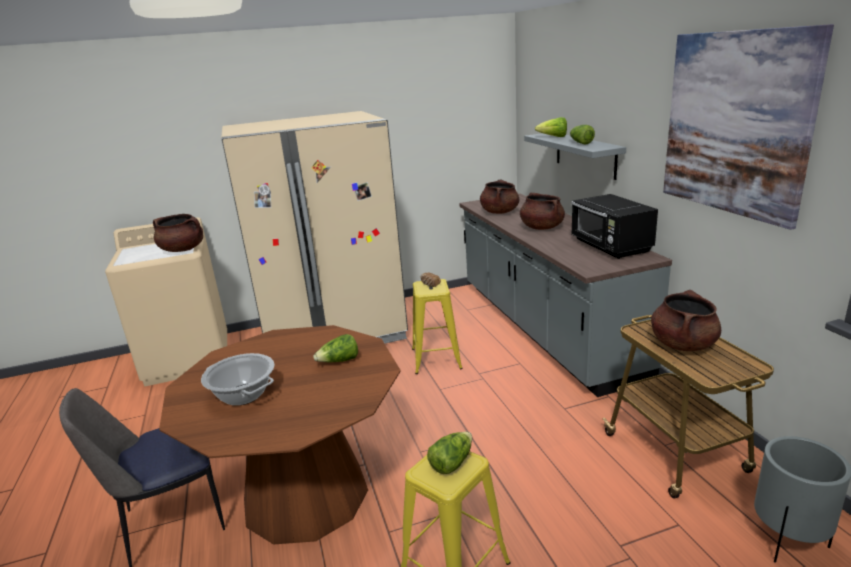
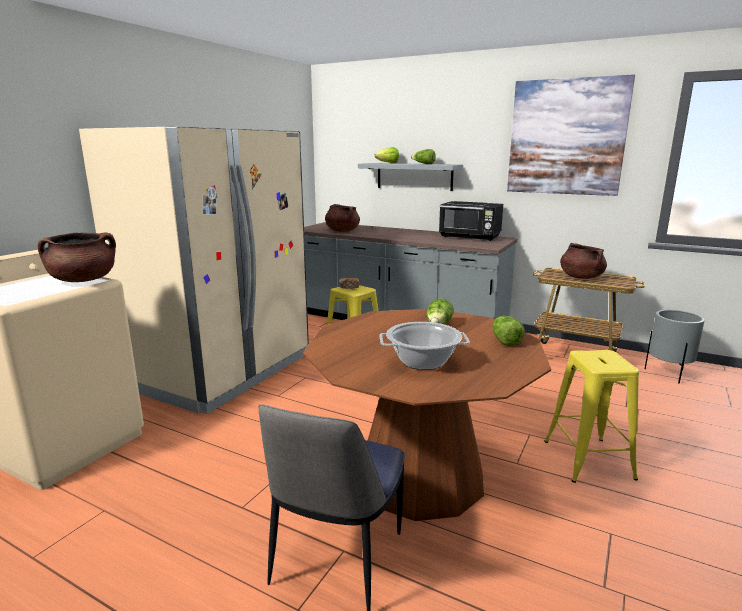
camera: 45 degrees left, 5 degrees down
(451, 462) = (599, 357): lettuce -> lettuce (505, 340)
(541, 227) = (399, 234): brown cooking pot -> none

